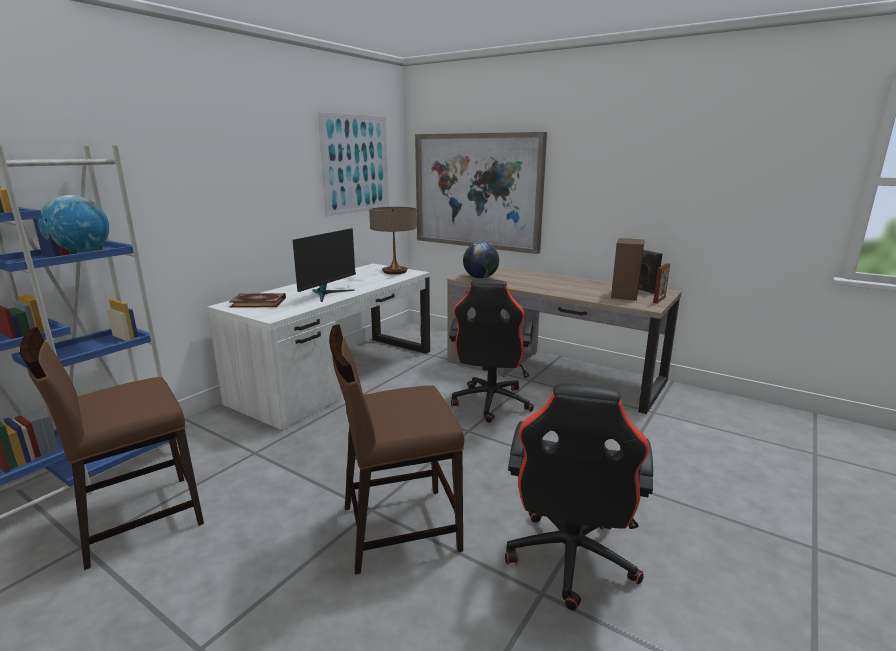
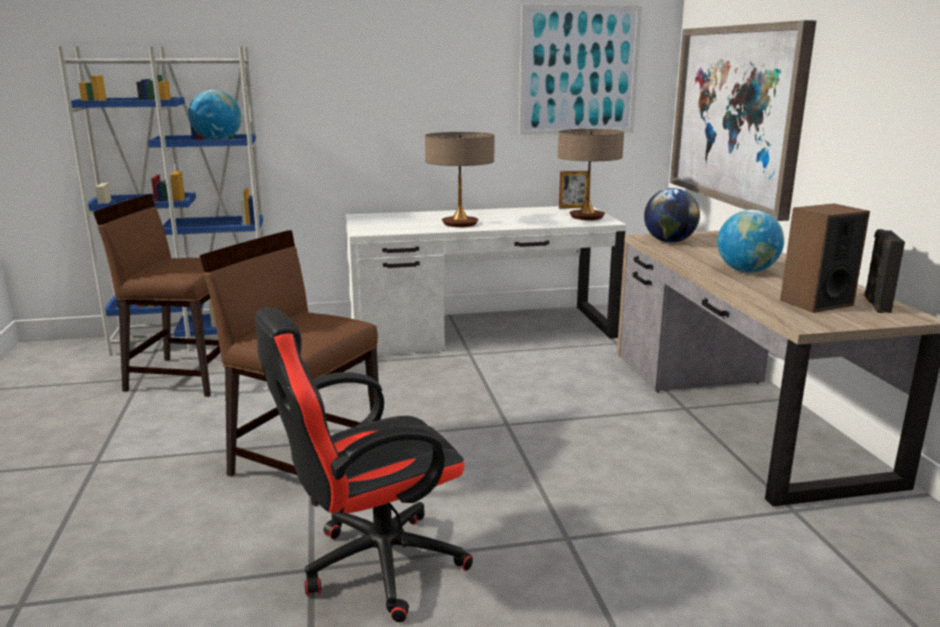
camera: 45 degrees right, 0 degrees up
(258, 302) = (387, 219): book -> none
(327, 293) = (460, 224): monitor -> table lamp
(490, 406) = (577, 413): black office chair -> none
(558, 286) = (746, 271): none -> globe
(659, 300) = (857, 321): picture frame -> picture frame (573, 207)

